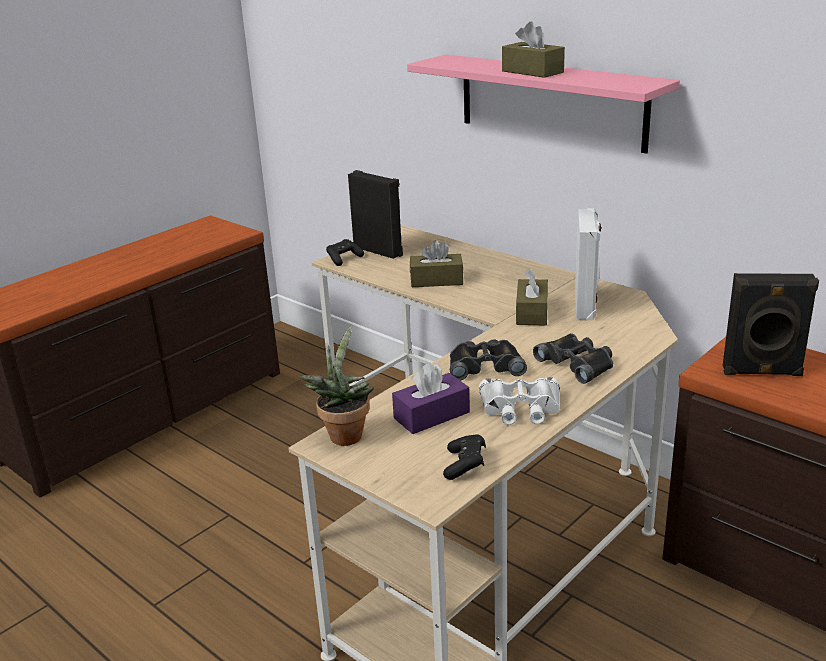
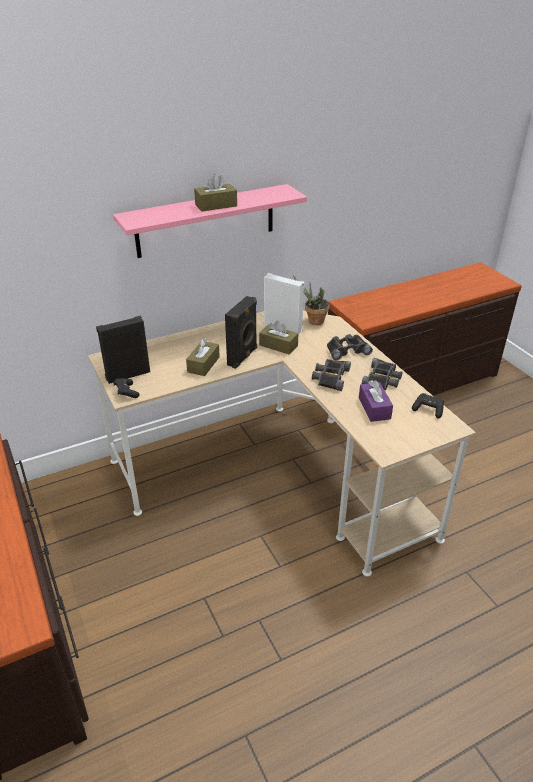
camera: 70 degrees left, 10 degrees up
(344, 434) = (378, 443): potted plant -> potted plant (313, 321)
(520, 408) = (382, 379): white binoculars -> black binoculars
(762, 372) = (374, 310): black speaker -> black speaker (243, 357)

